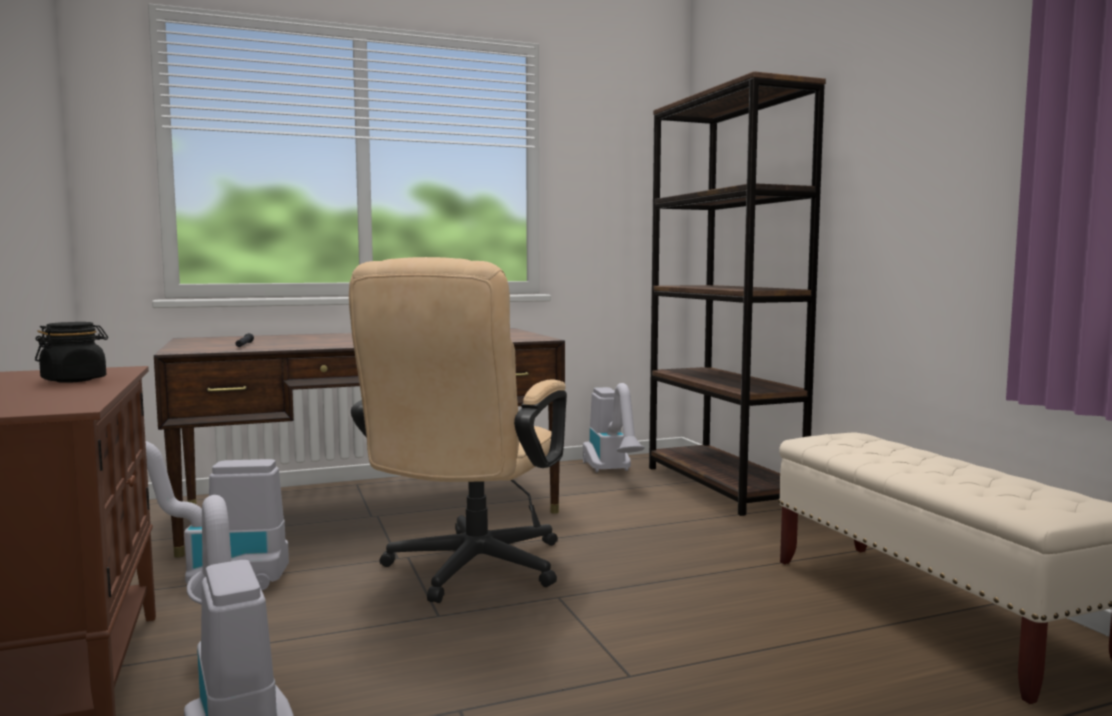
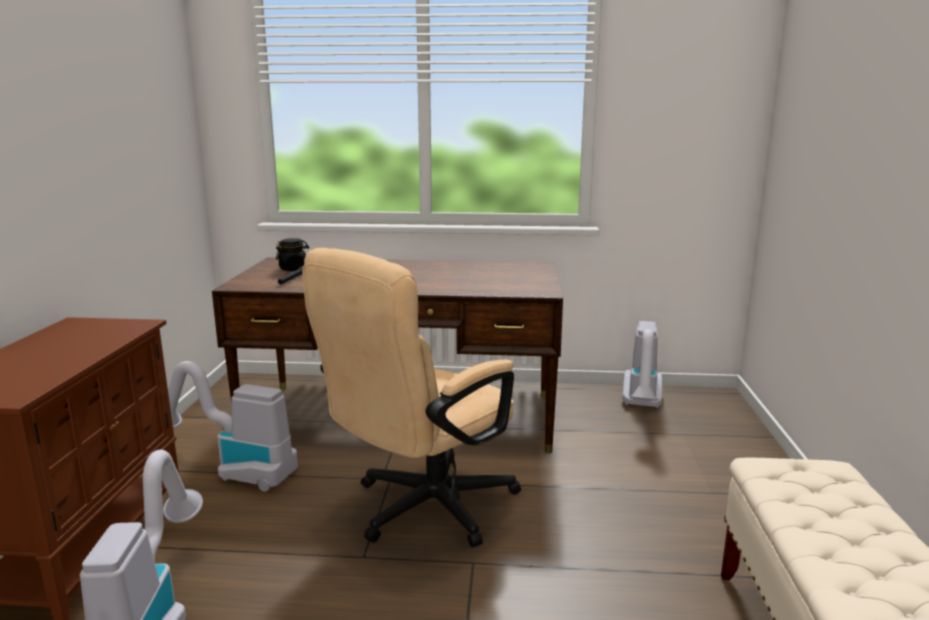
camera: 25 degrees right, 10 degrees up
(74, 380) = (85, 343): black jar -> black jar (293, 269)
(722, 486) = (741, 448): brown bookcase -> none

